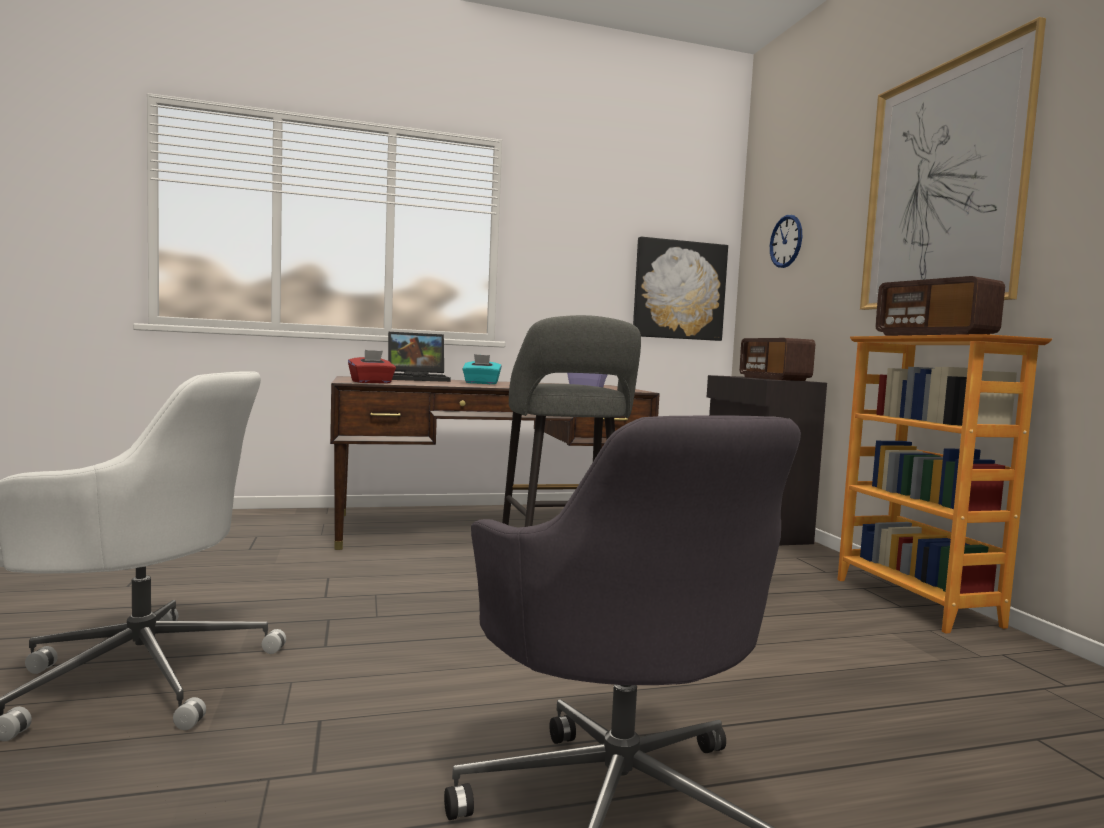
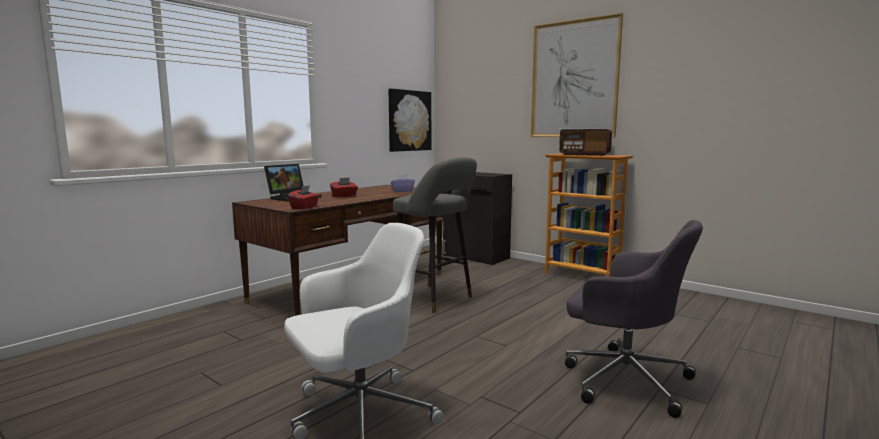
camera: 35 degrees left, 5 degrees up
(481, 383) = (344, 196): turquoise tissue box -> red tissue box
(774, 379) = (483, 173): radio -> none
(786, 241) = (473, 94): wall clock -> none

